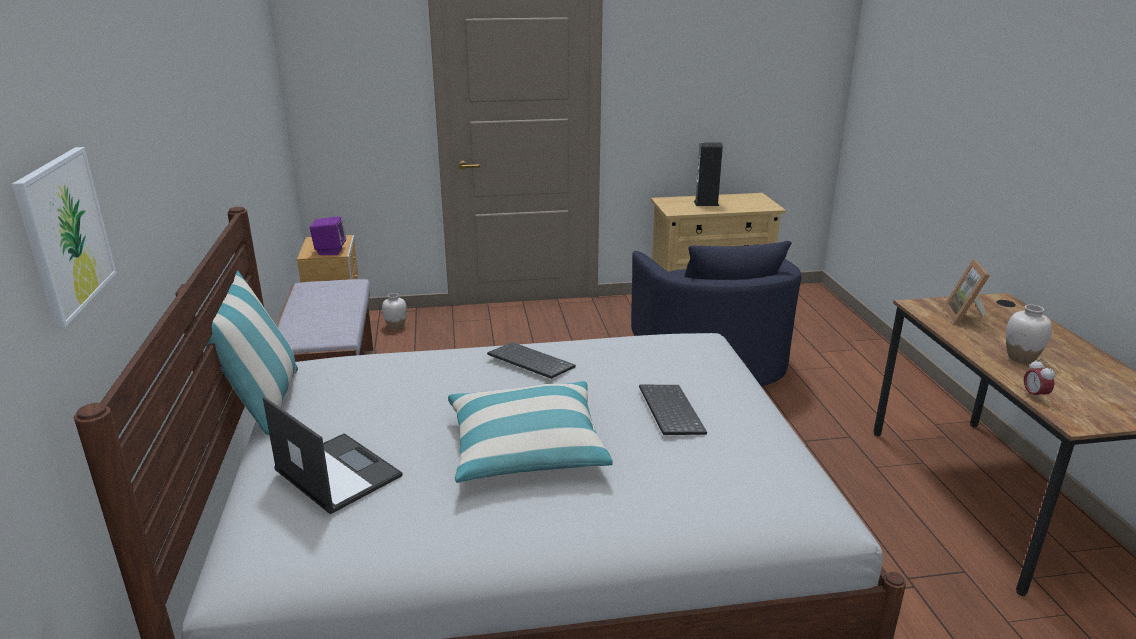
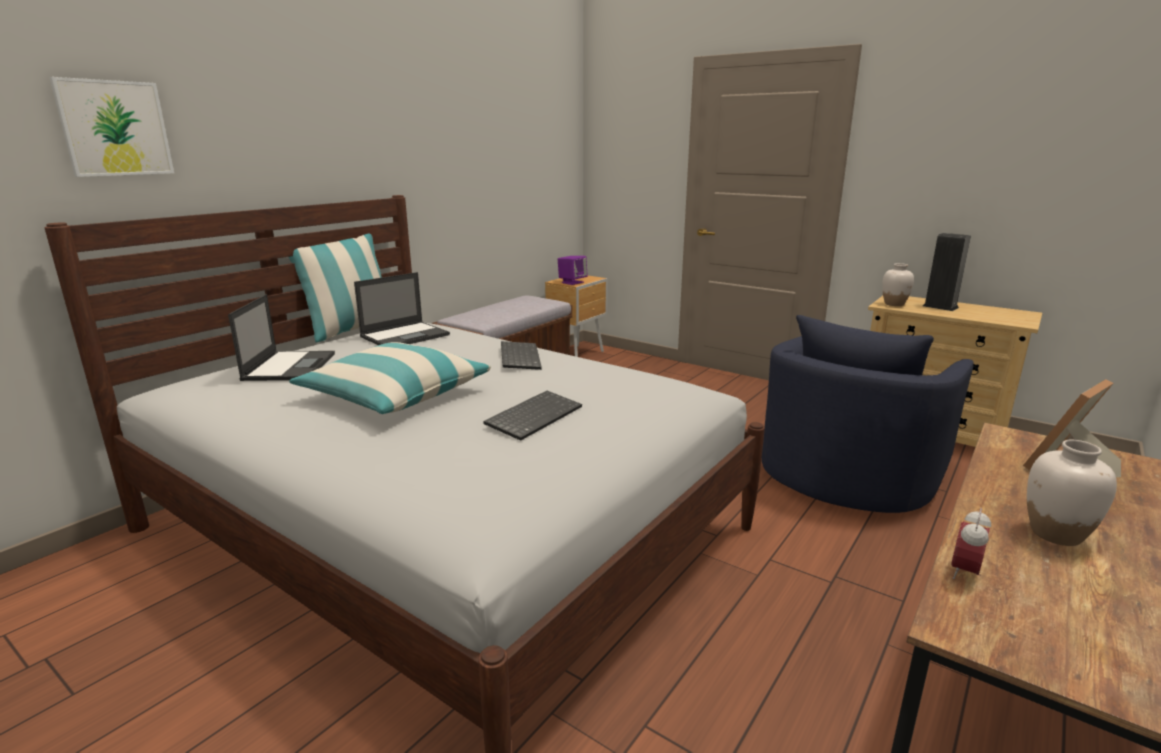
camera: 45 degrees right, 5 degrees down
(361, 383) = (406, 335): none -> laptop
(396, 326) = (618, 361): white vase -> white vase (894, 304)

